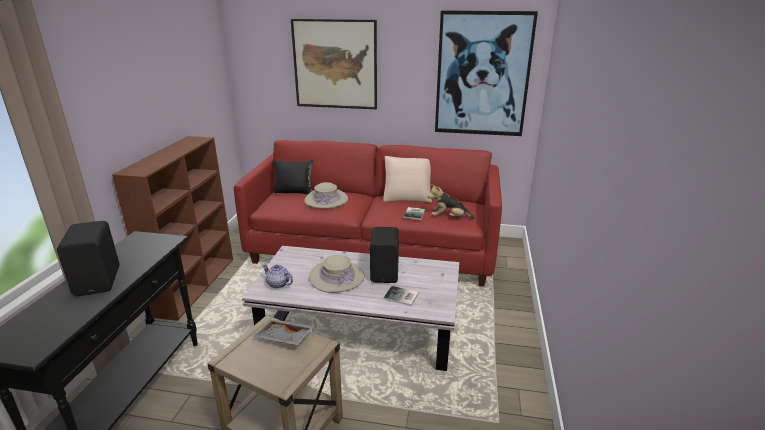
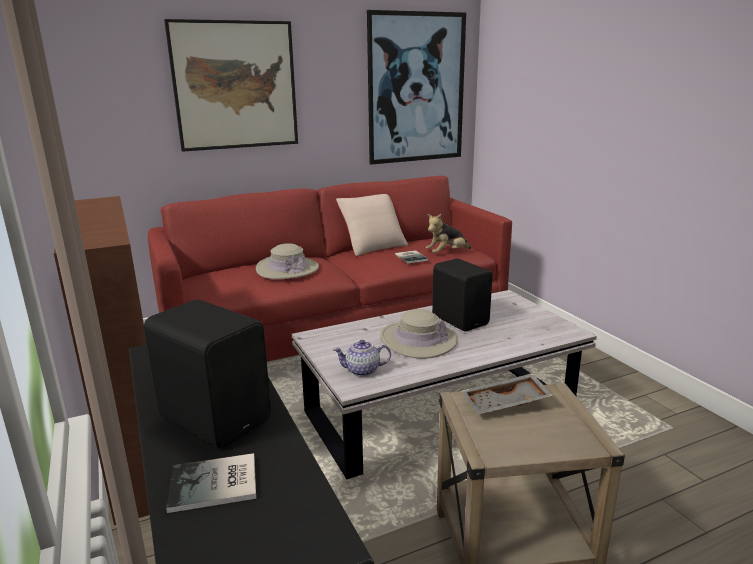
camera: 35 degrees left, 5 degrees down
(294, 192) = (222, 273): black pillow -> none
(401, 297) = (515, 333): book -> book (216, 485)

